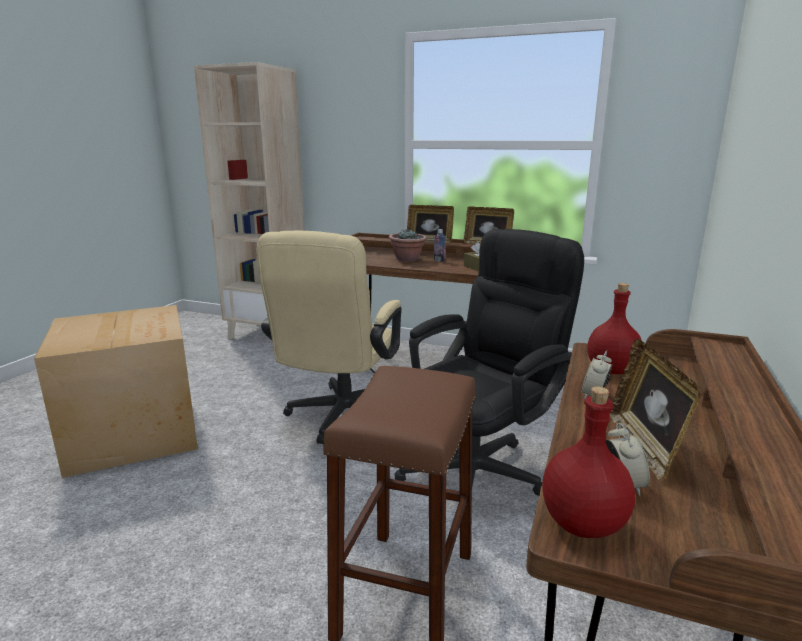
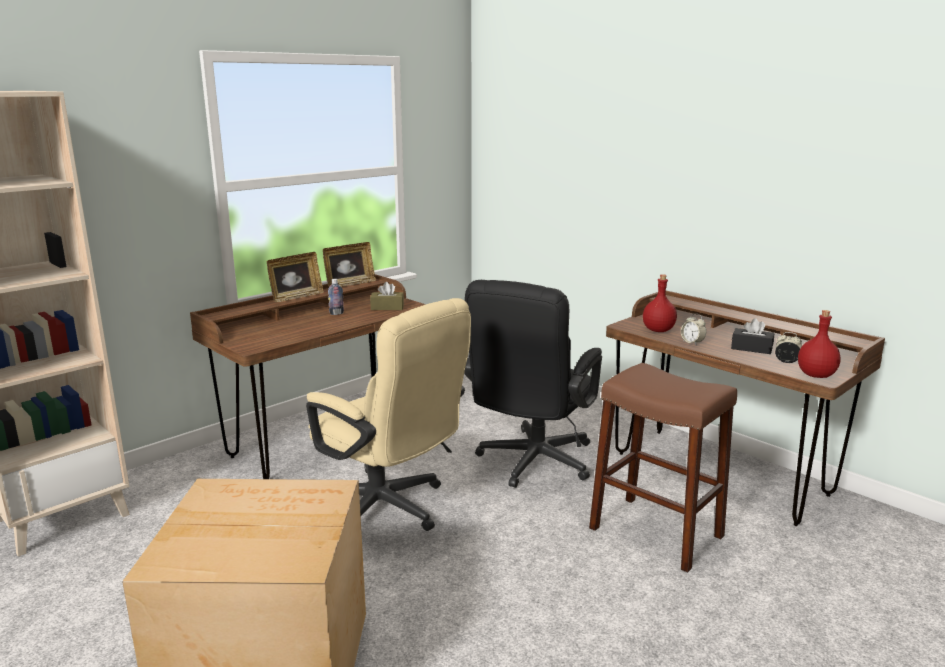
camera: 65 degrees left, 0 degrees up
(407, 259) = (310, 322): potted plant -> none
(481, 467) = (531, 464): black office chair -> black office chair turned 135 degrees counterclockwise
(644, 446) = (751, 348): picture frame -> black tissue box

